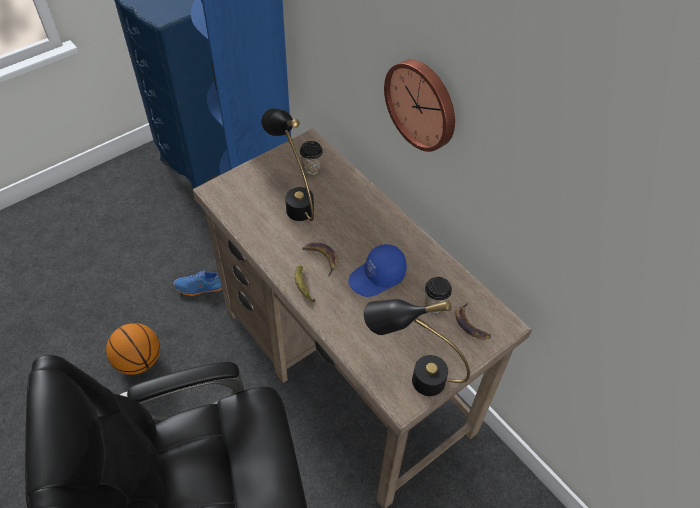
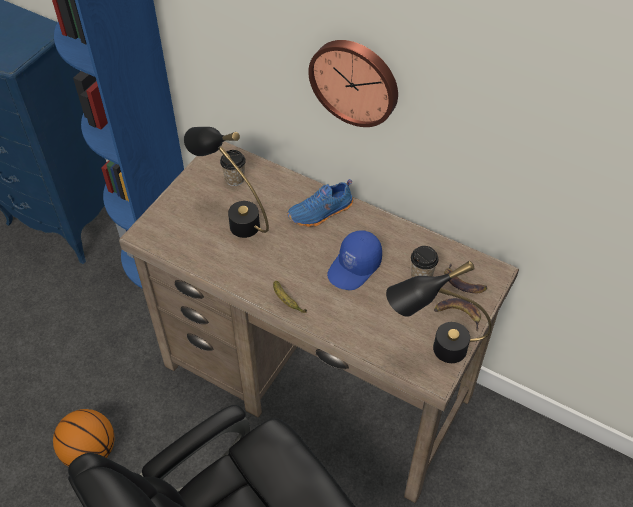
camera: 20 degrees left, 0 degrees up
(200, 288) = (121, 350): blue shoe -> blue shoe (321, 213)
(321, 258) = (291, 267): banana -> banana (458, 314)

